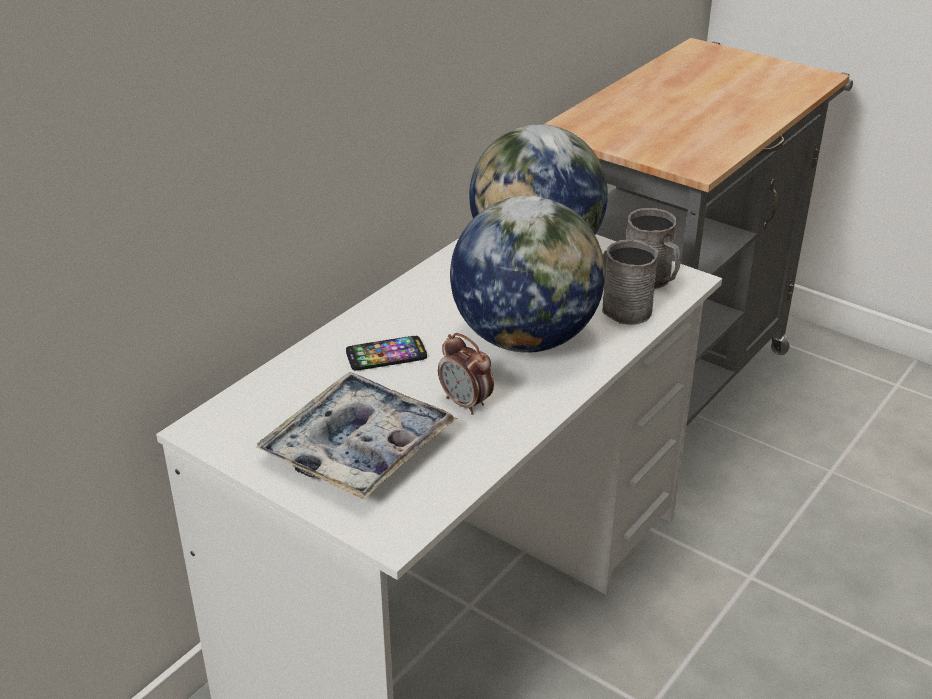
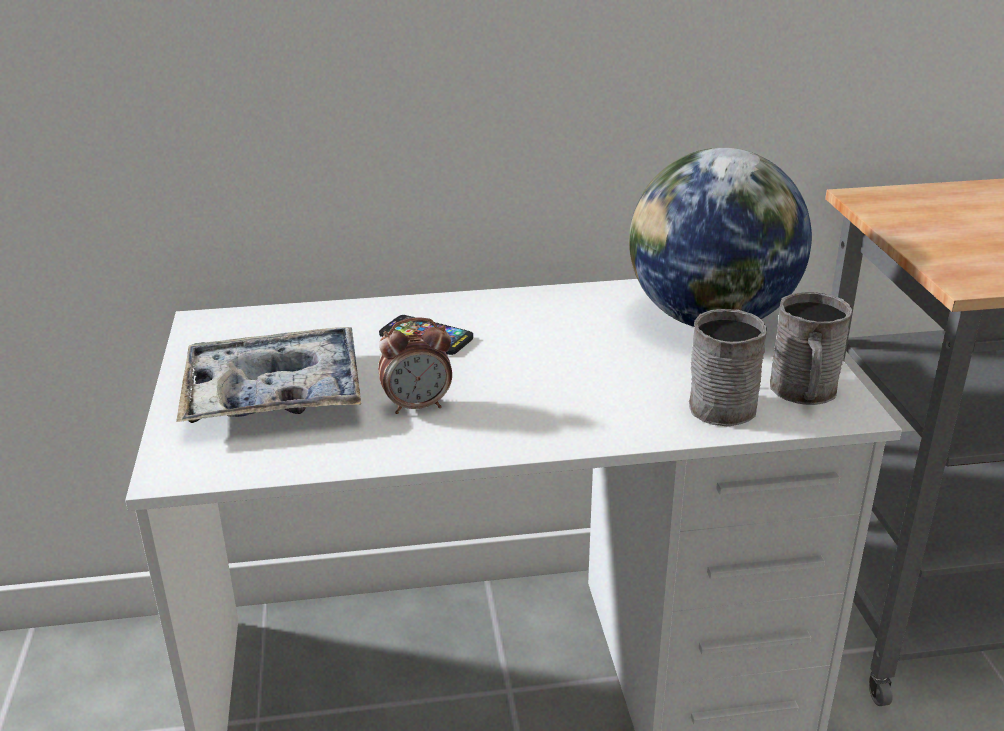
camera: 45 degrees right, 5 degrees down
(466, 403) = (417, 406): alarm clock -> alarm clock turned 105 degrees counterclockwise
(525, 338) = (569, 381): globe -> none

